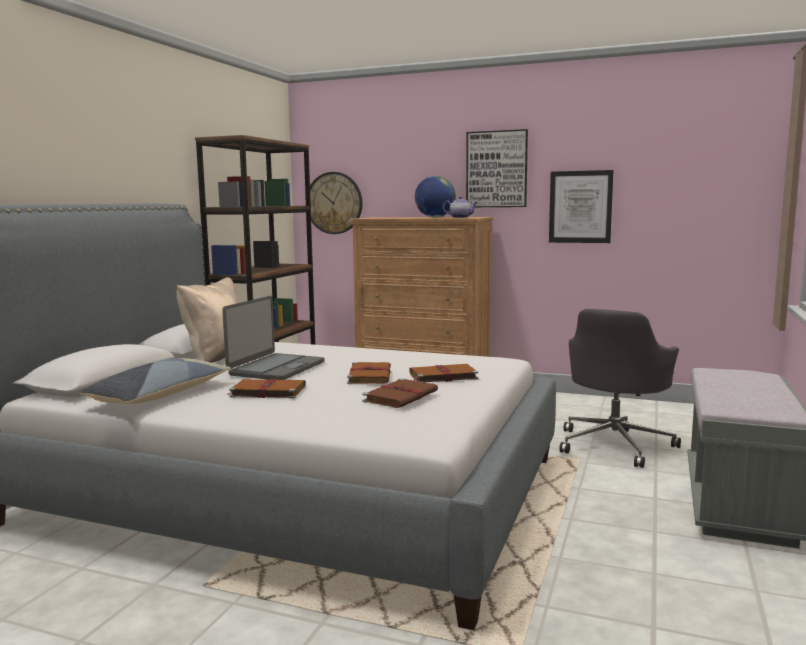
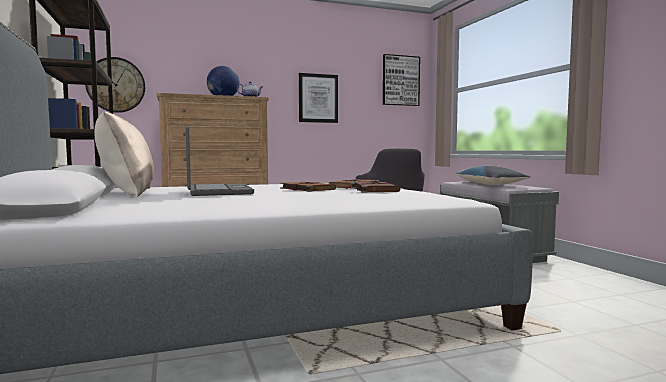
camera: 40 degrees left, 5 degrees down
(159, 395) = (167, 207): pillow -> pillow (489, 184)
(266, 391) = (265, 197): brown book -> none
(497, 169) = (260, 68): picture -> picture (400, 80)

